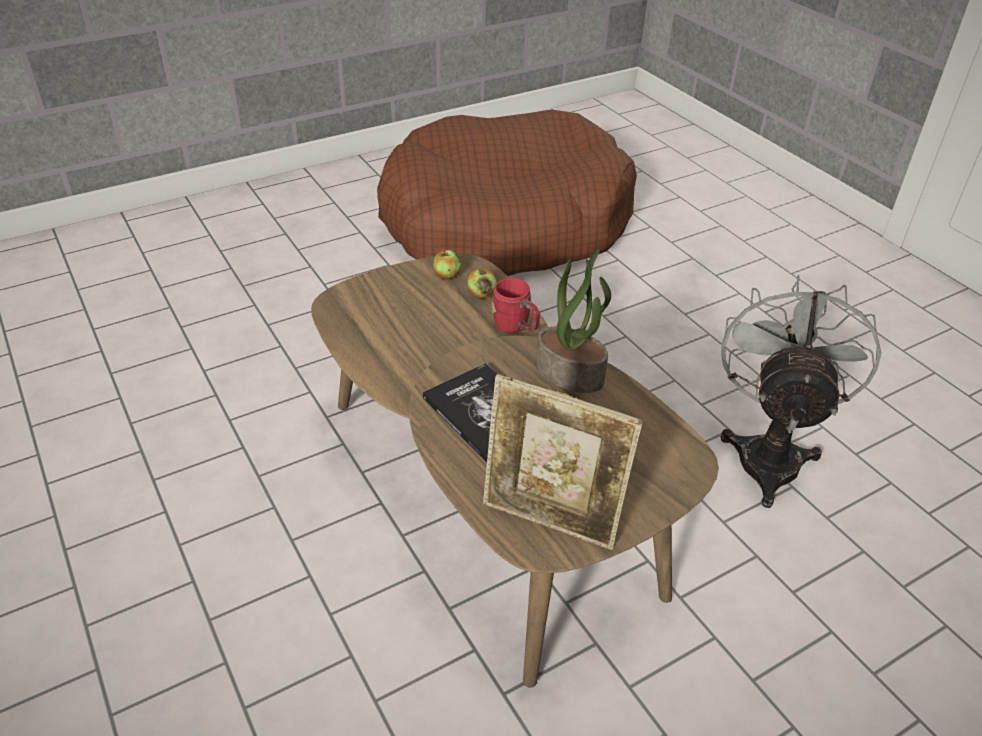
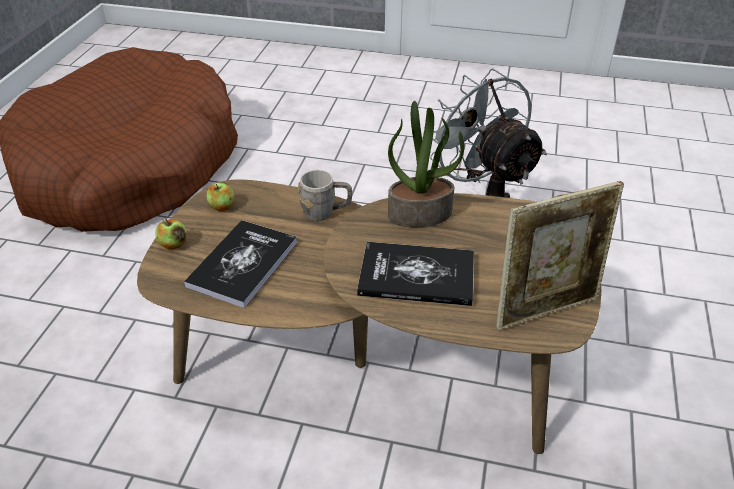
camera: 45 degrees left, 0 degrees up
(400, 326) = (243, 264): none -> book
(481, 294) = (267, 204): apple -> apple (173, 244)
(516, 328) = (325, 212): red mug -> grey mug

